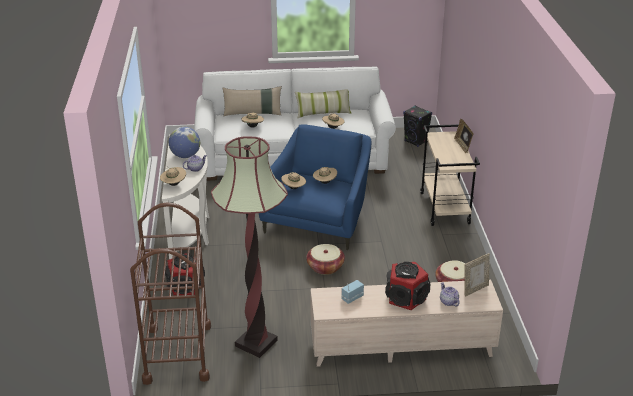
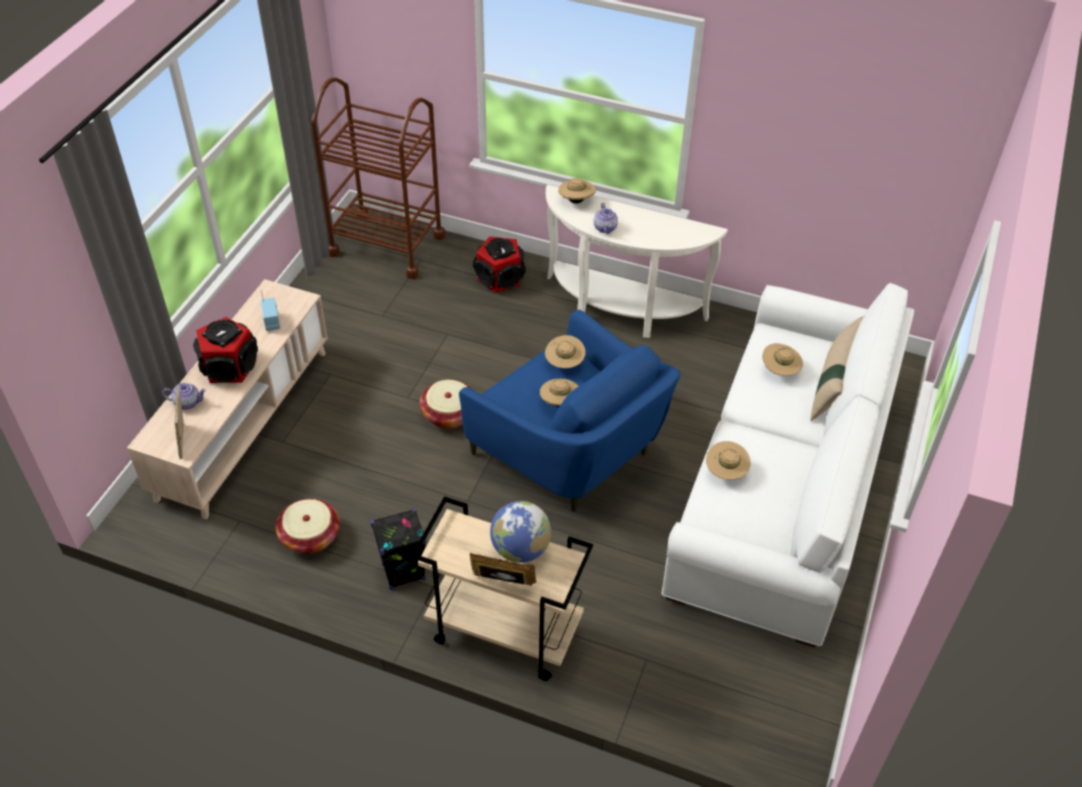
camera: 115 degrees right, 15 degrees up
(185, 156) = (648, 228): globe -> globe (520, 549)
(256, 343) = (354, 305): floor lamp -> none
(323, 113) = (792, 480): pillow -> none
(416, 141) = (767, 713): black speaker -> black speaker (403, 572)

